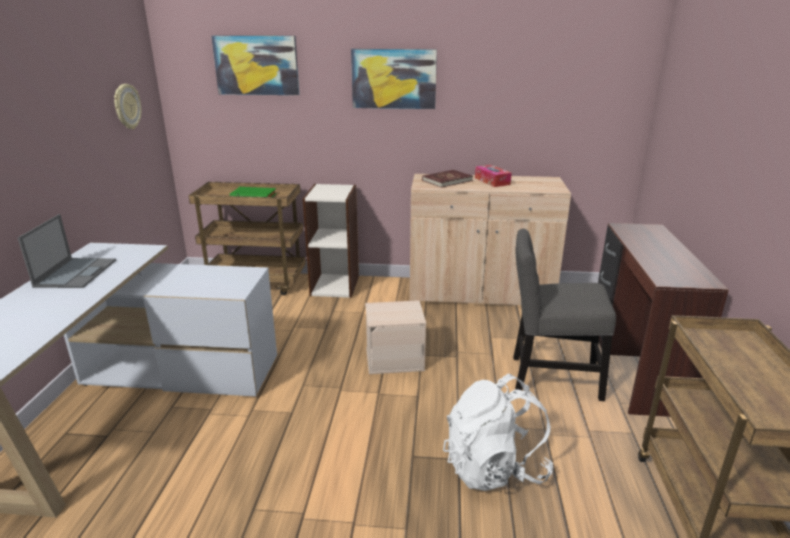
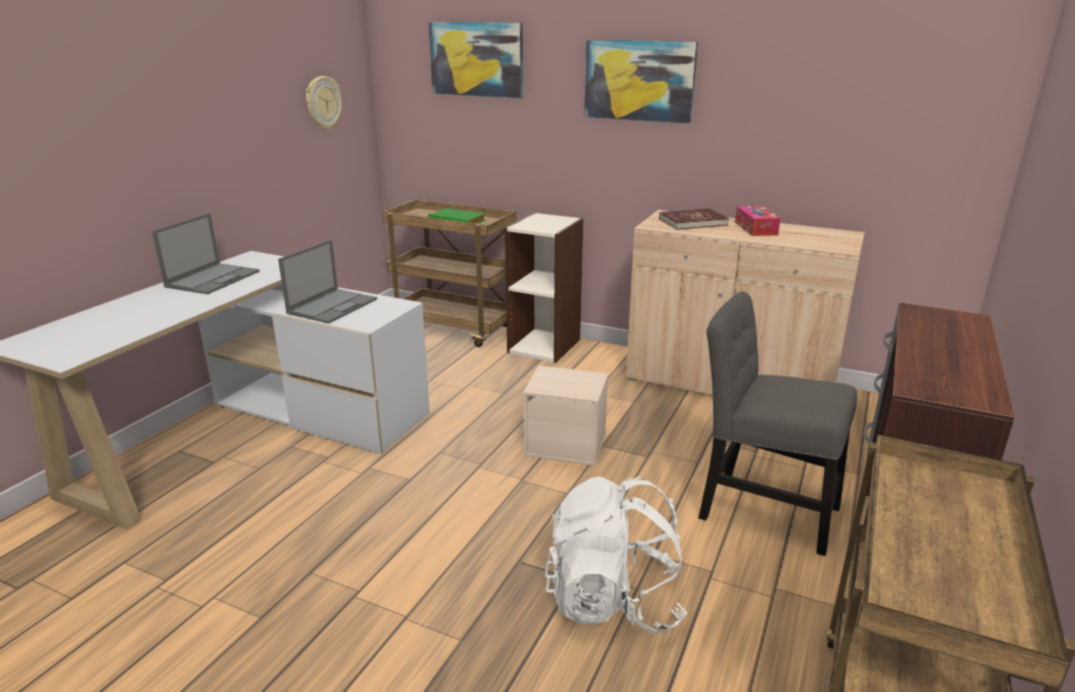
camera: 20 degrees right, 0 degrees up
(194, 281) = (333, 306): none -> laptop

